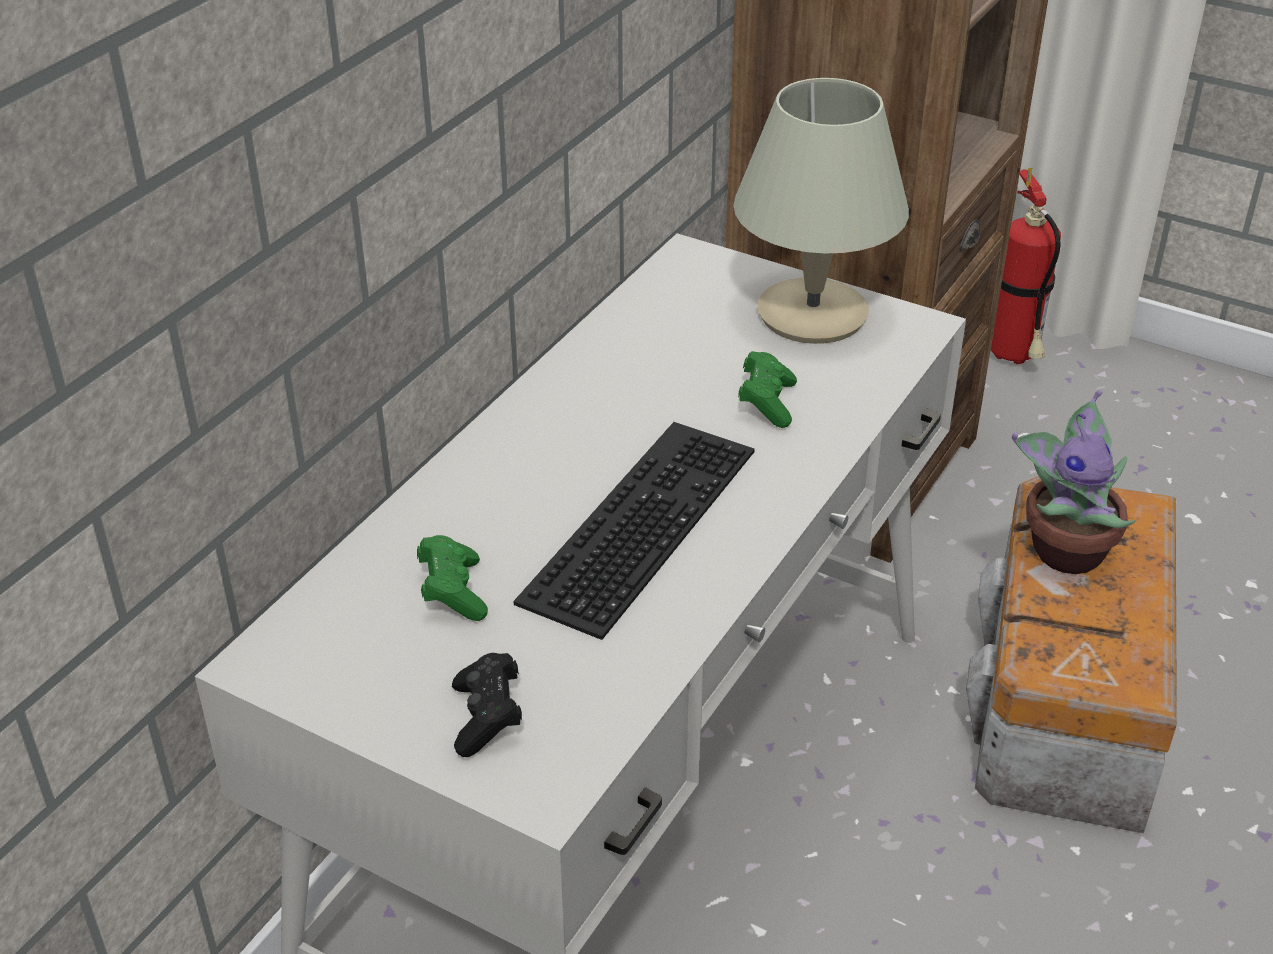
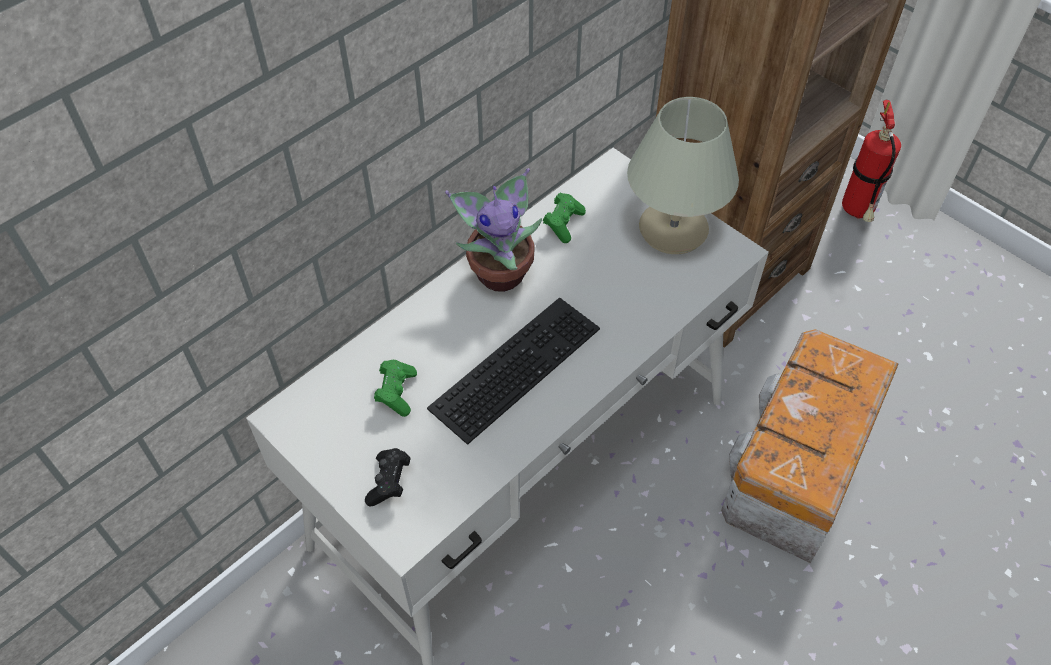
camera: 15 degrees right, 15 degrees up
(767, 403) = (620, 293): green game controller -> green game controller (563, 223)
(1064, 549) = (811, 387): potted plant -> potted plant (500, 271)

